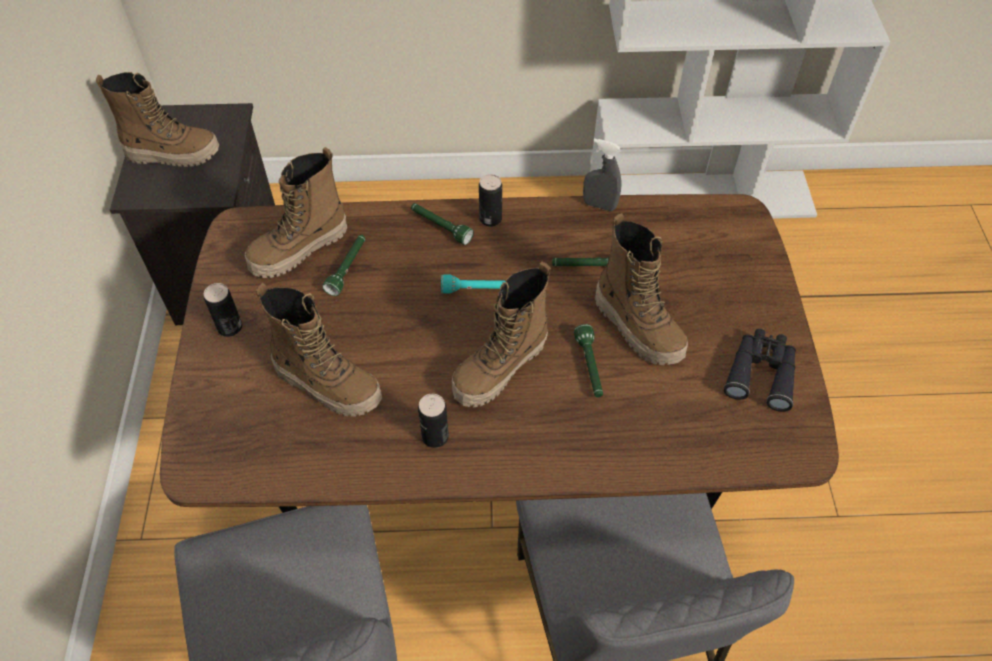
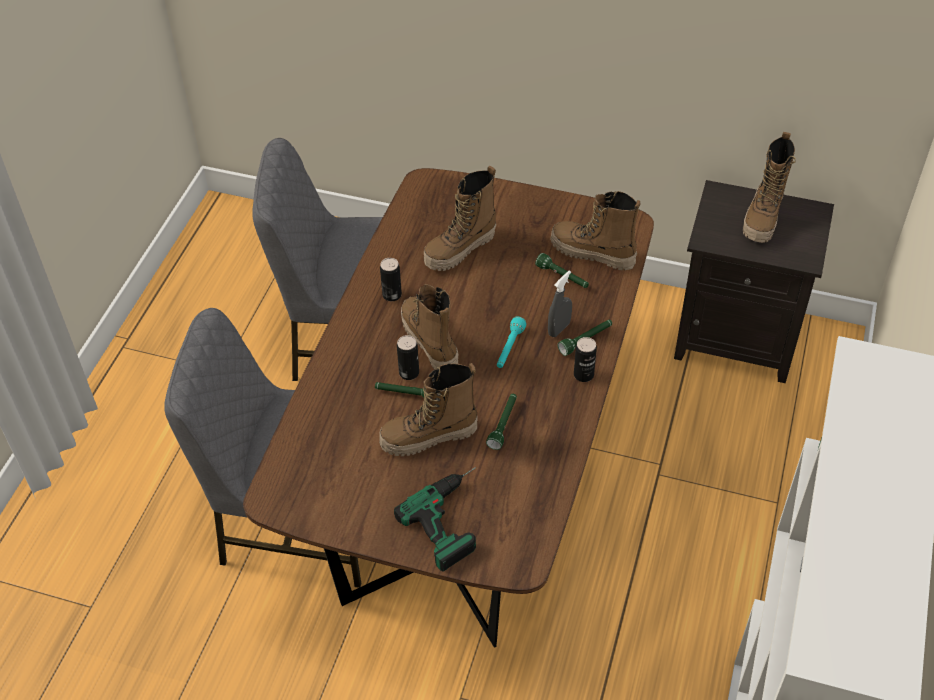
camera: 110 degrees right, 5 degrees down
(230, 327) = (532, 209): can -> can (409, 373)
(299, 250) = (592, 253): boot -> boot turned 45 degrees counterclockwise
(599, 205) = (572, 456): grey spray bottle -> grey spray bottle (559, 329)
(723, 275) = (455, 518): none -> power drill
(761, 373) = (349, 502): black binoculars -> none

